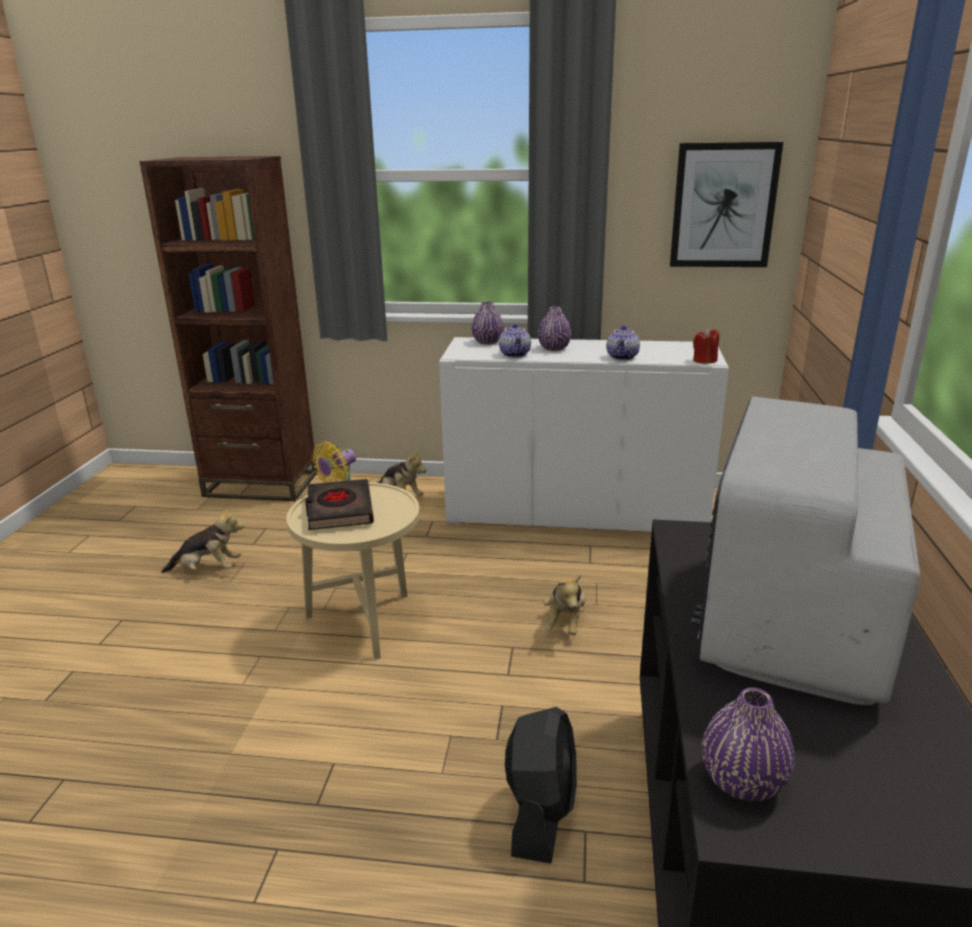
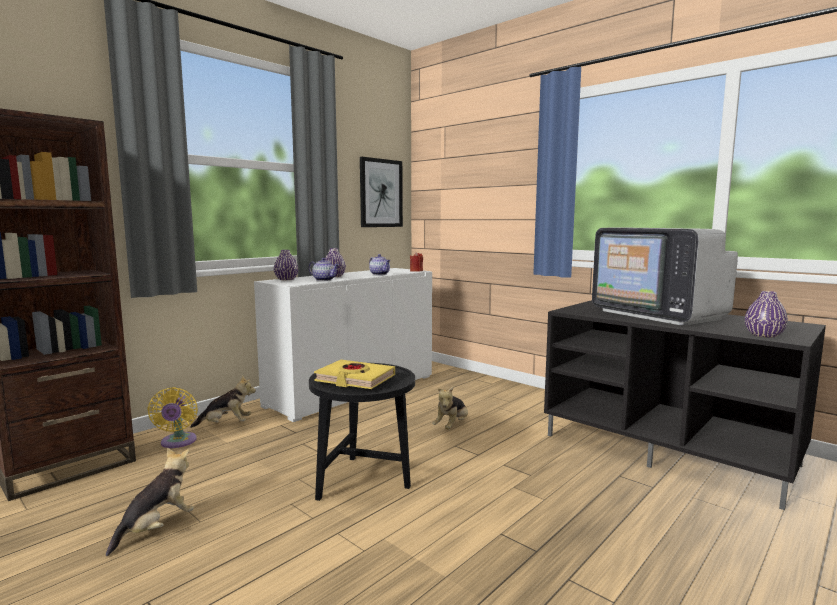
camera: 55 degrees left, 15 degrees down
(339, 510) = (355, 379): black book -> yellow book
(364, 625) = (364, 481): beige side table -> black side table
(541, 811) = (597, 481): black fan -> none
(565, 622) = (451, 426): plush toy -> plush toy turned 75 degrees clockwise

